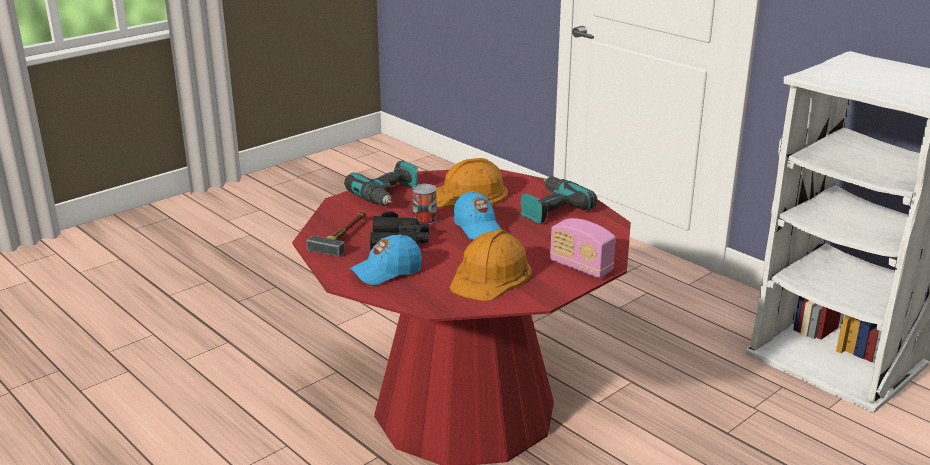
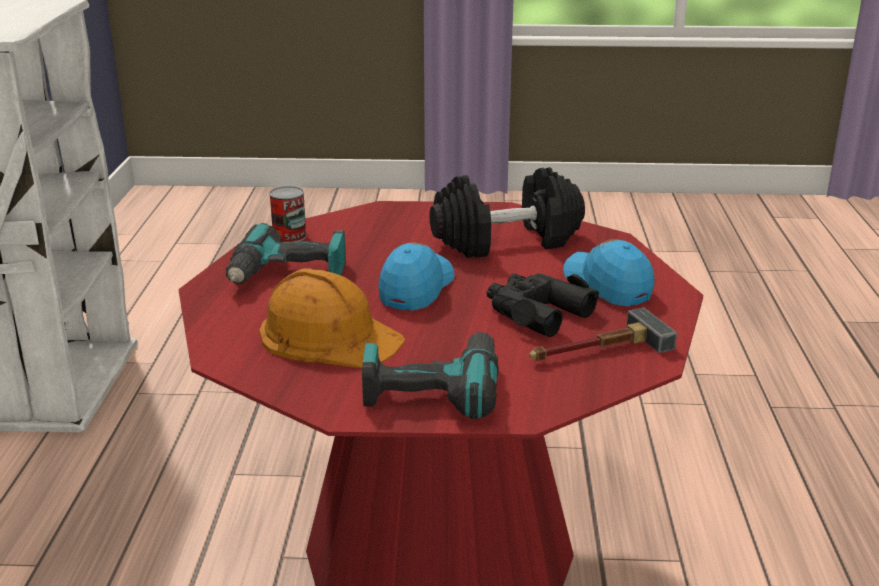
camera: 135 degrees left, 0 degrees up
(386, 271) = (608, 285): blue cap -> blue cap turned 135 degrees counterclockwise
(425, 219) = (454, 326): can -> can (289, 236)
(491, 276) = (506, 241): orange hard hat -> black dumbbell
(581, 267) = (409, 216): radio -> none

